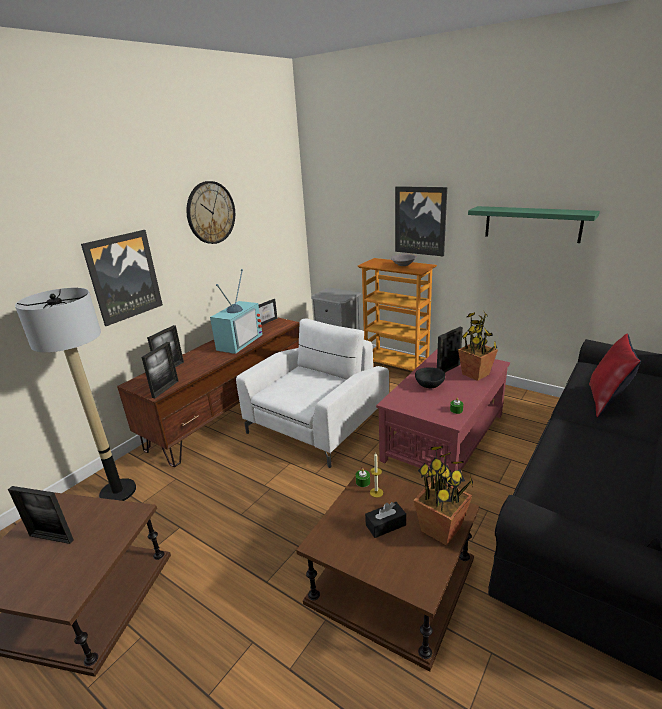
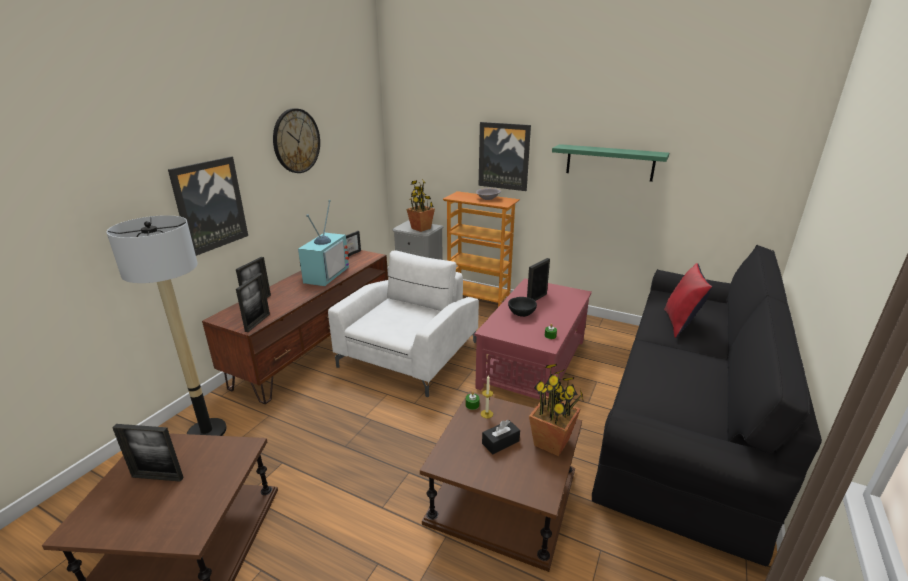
camera: 10 degrees left, 0 degrees up
(476, 374) = (562, 303): potted plant -> potted plant (421, 228)

